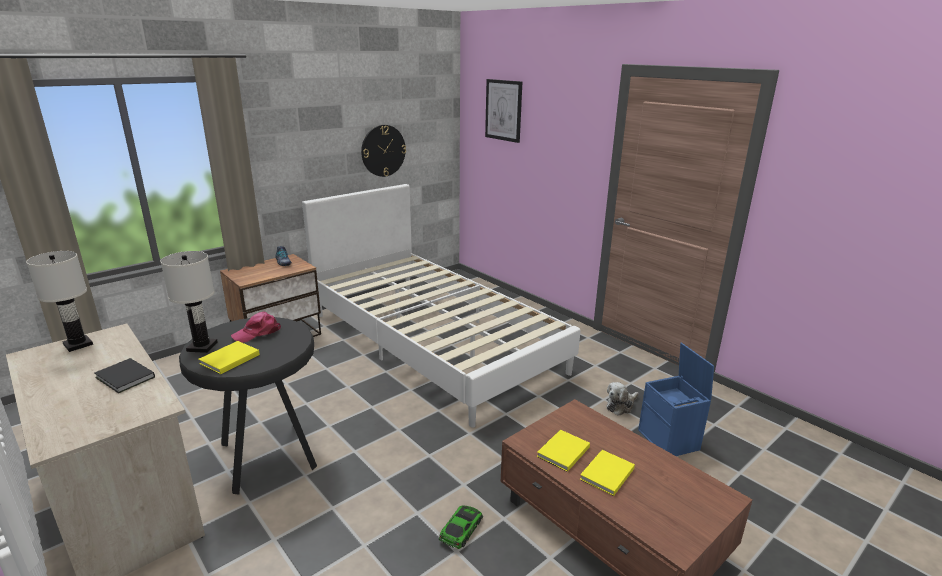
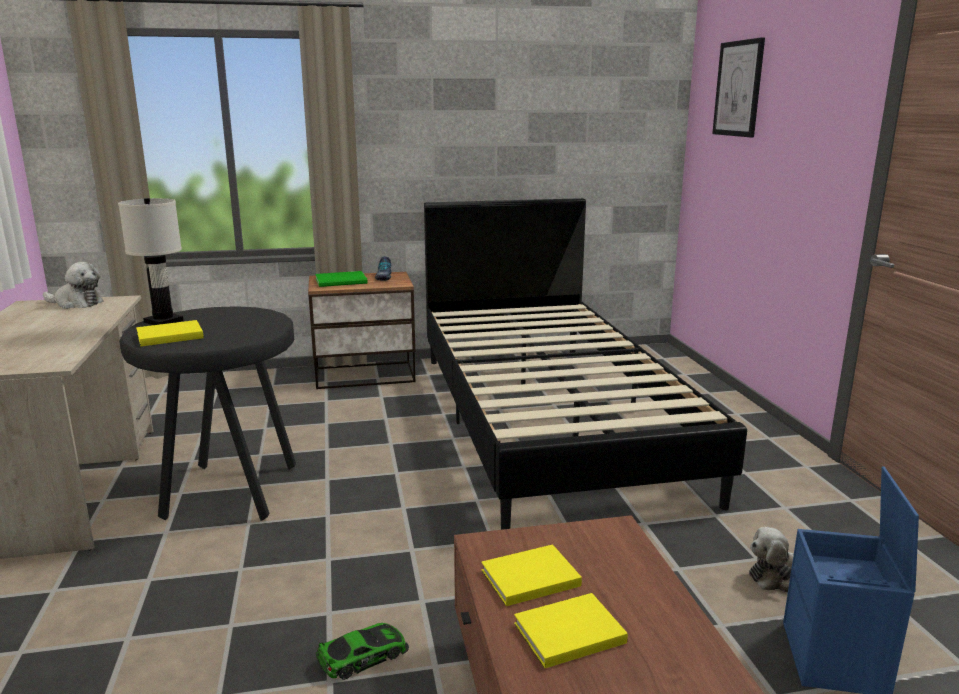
camera: 30 degrees right, 5 degrees down
(77, 344) = (76, 303): white table lamp -> plush toy
(125, 378) = (67, 335): black book -> none
(255, 271) = (342, 281): none -> green book
(257, 333) = (233, 320): pink cap -> none
(383, 150) = (553, 147): wall clock -> none
(432, 341) = (547, 418): white bed -> black bed

